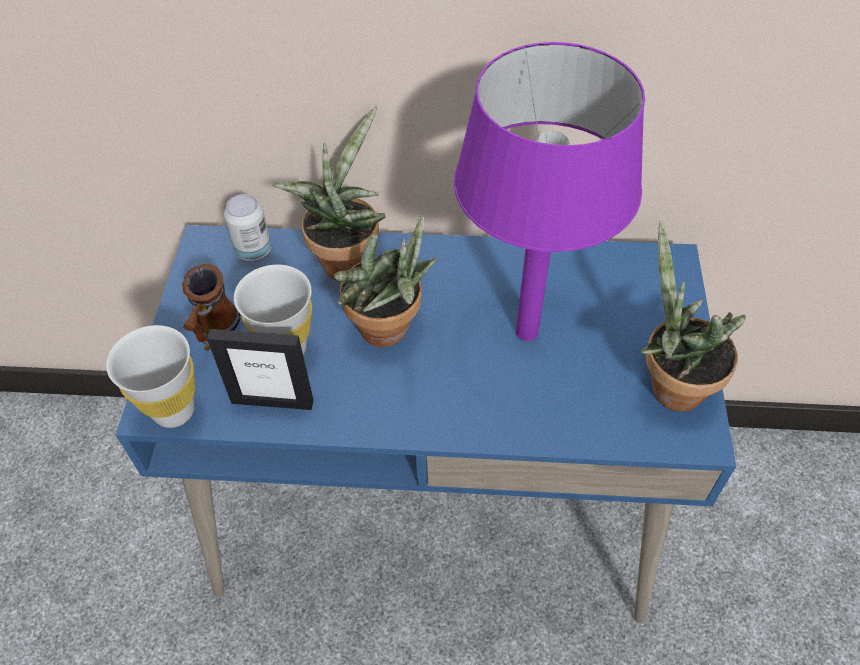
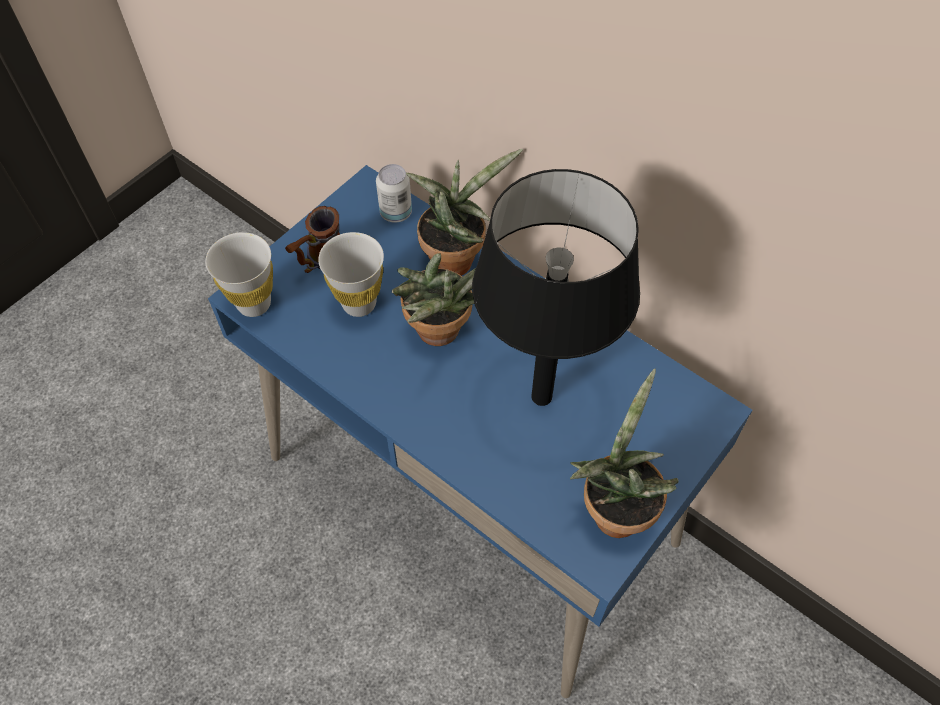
camera: 35 degrees right, 5 degrees up
(272, 401) = (320, 336): picture frame -> none
(526, 331) = (541, 395): purple table lamp -> black table lamp

